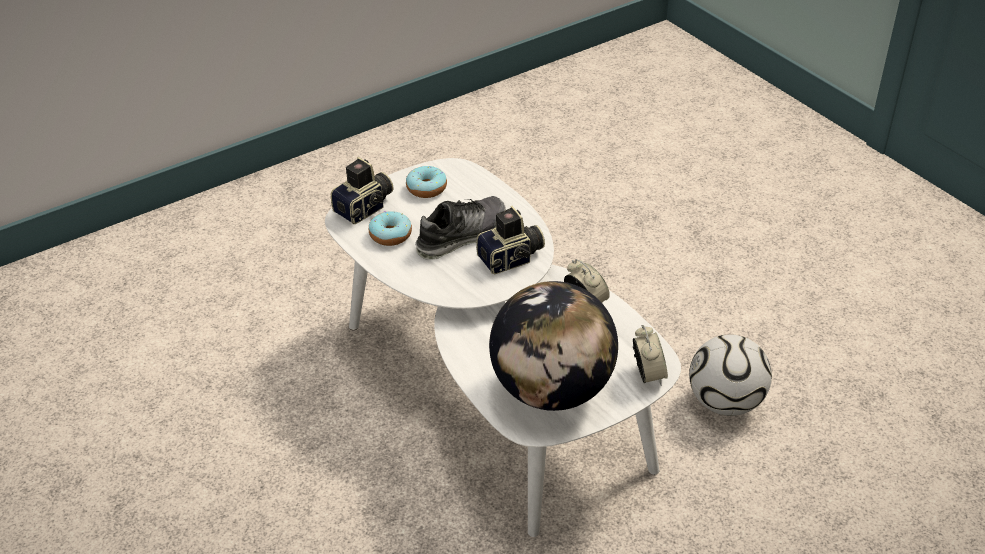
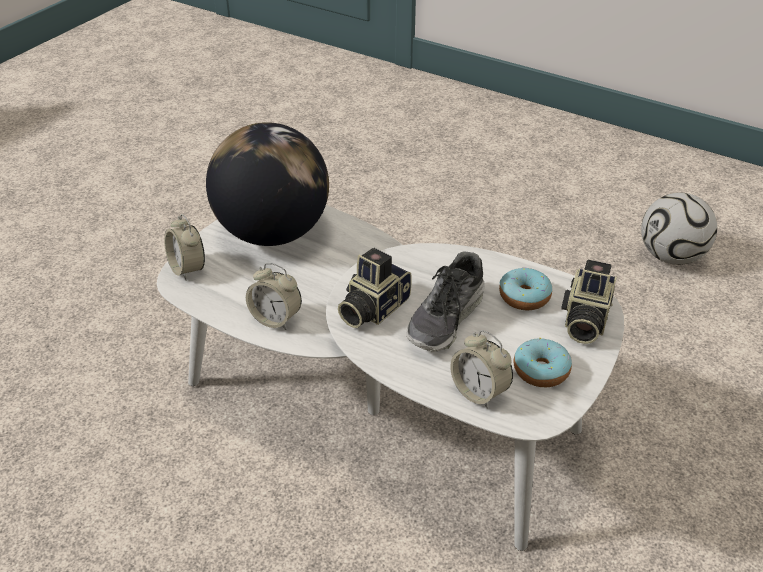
camera: 155 degrees right, 0 degrees up
(477, 188) = (479, 392): none -> alarm clock
(725, 402) = (129, 479): football -> football (671, 256)

